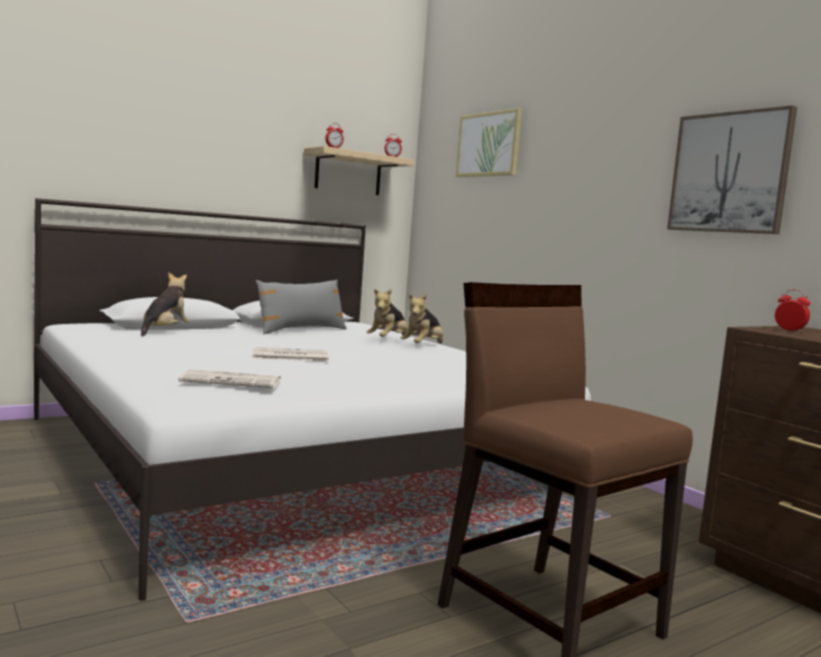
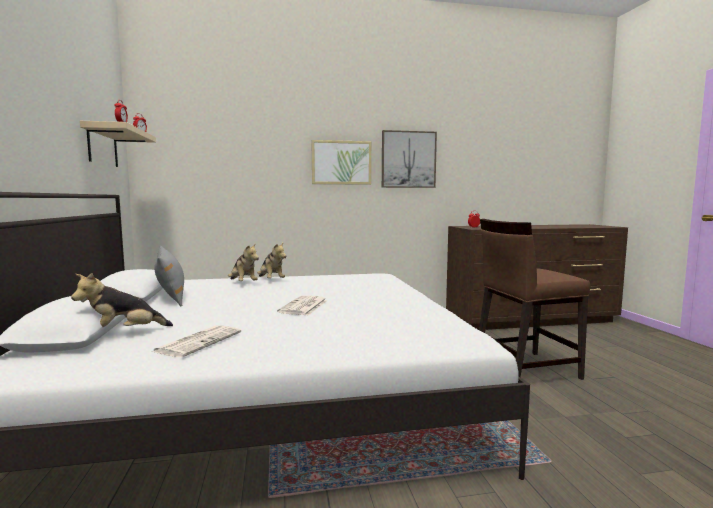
camera: 65 degrees left, 0 degrees up
(164, 331) = (124, 334): plush toy -> plush toy turned 75 degrees counterclockwise
(233, 381) = (408, 323): newspaper -> newspaper (199, 341)
(489, 144) = (225, 130): picture -> picture (341, 162)

